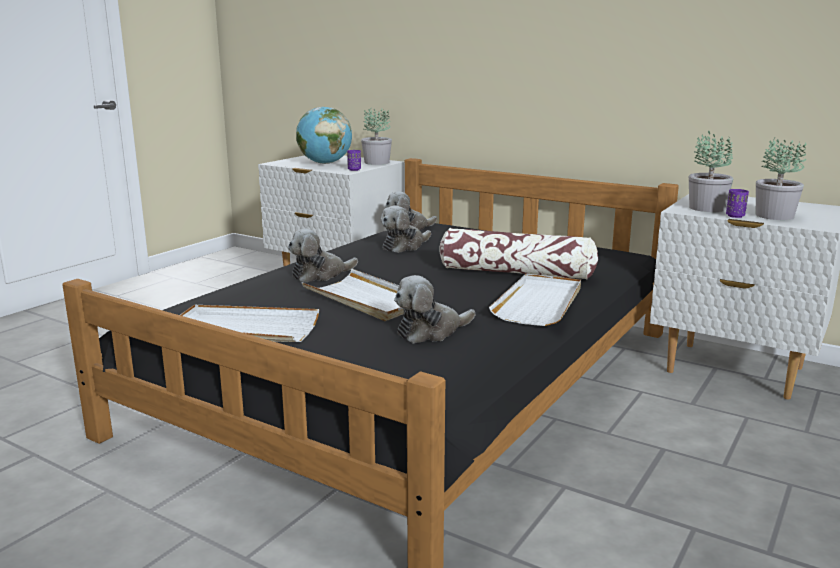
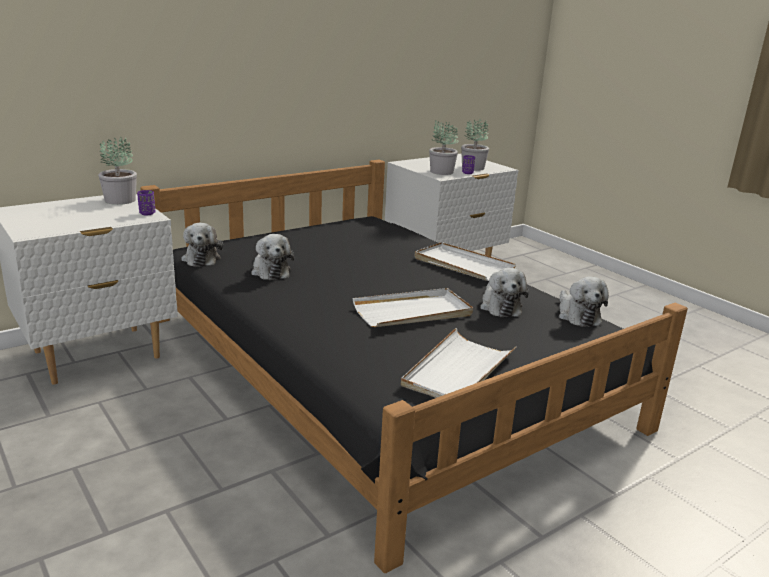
camera: 70 degrees left, 5 degrees up
(320, 275) = (324, 317): plush toy -> plush toy (577, 315)
(325, 163) = (81, 217): globe -> none
(516, 272) = (389, 255): pillow -> none

